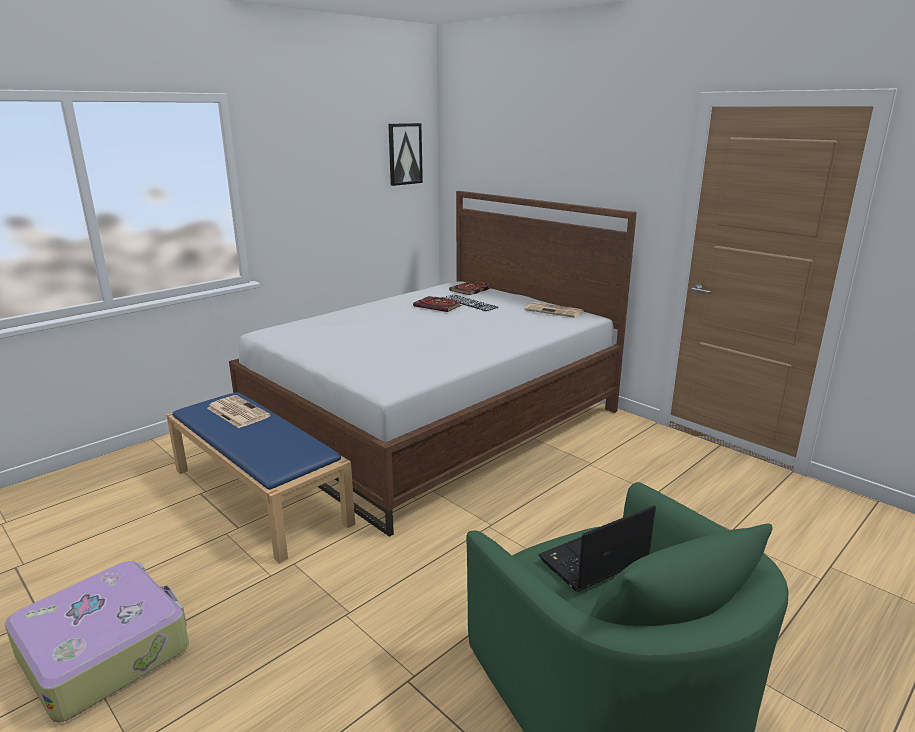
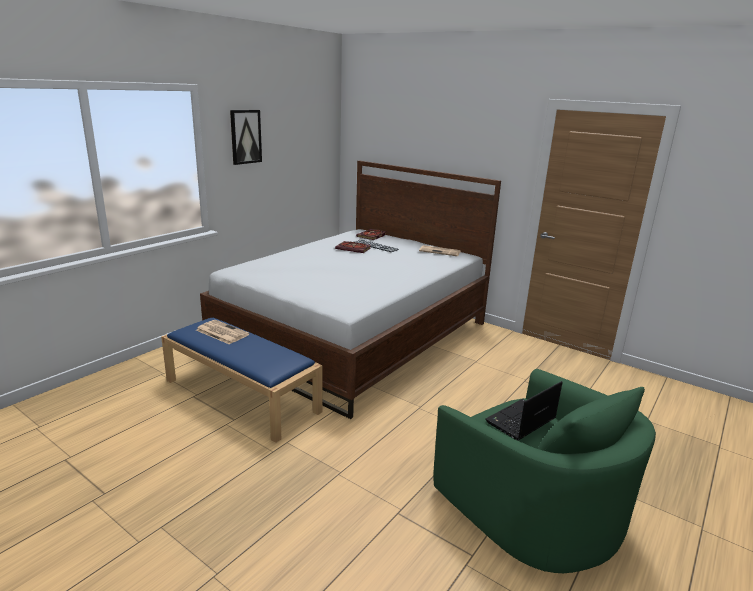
camera: 10 degrees left, 0 degrees up
(105, 650) = (167, 512): suitcase -> none
(404, 154) = (318, 131): picture -> picture (245, 136)

